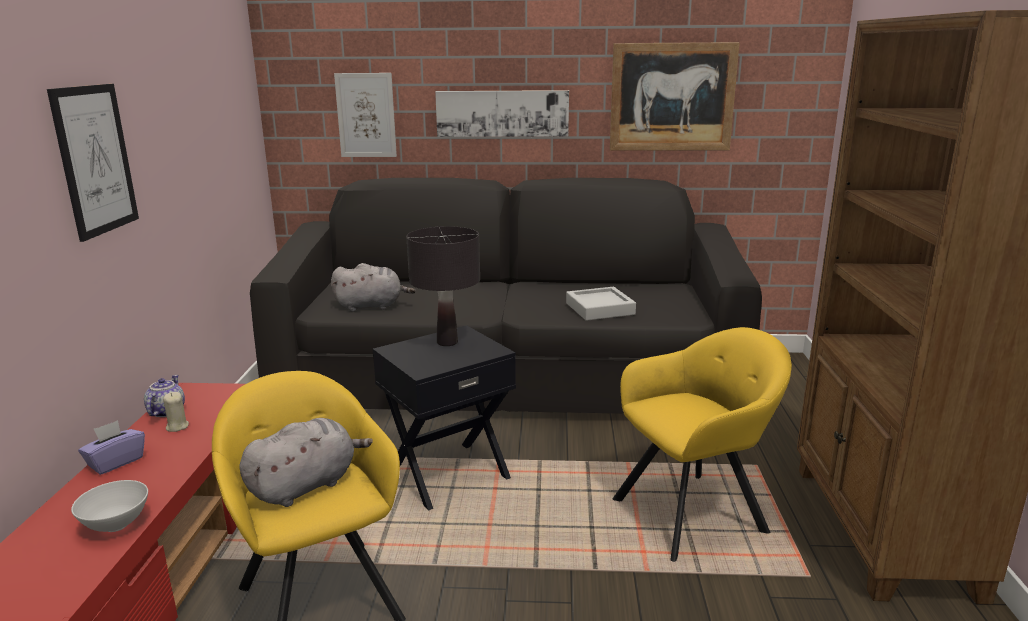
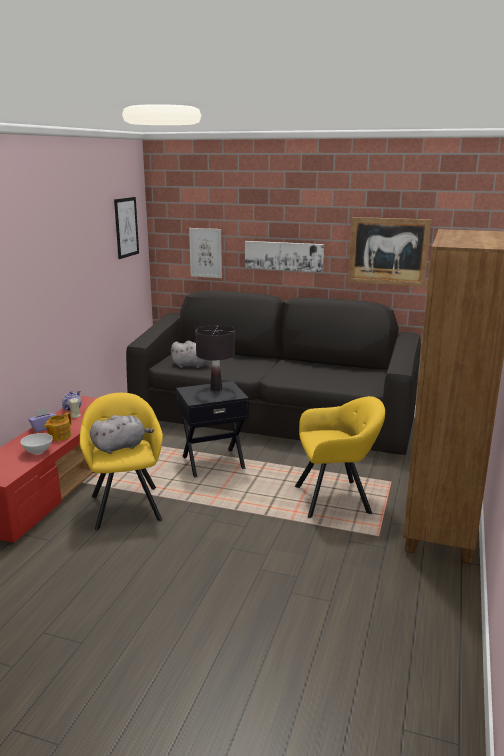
camera: 15 degrees right, 0 degrees up
(95, 160) = (49, 281): picture -> picture (126, 227)
(155, 478) = (59, 436): none -> teapot
(600, 309) = (321, 380): grey tray -> none

